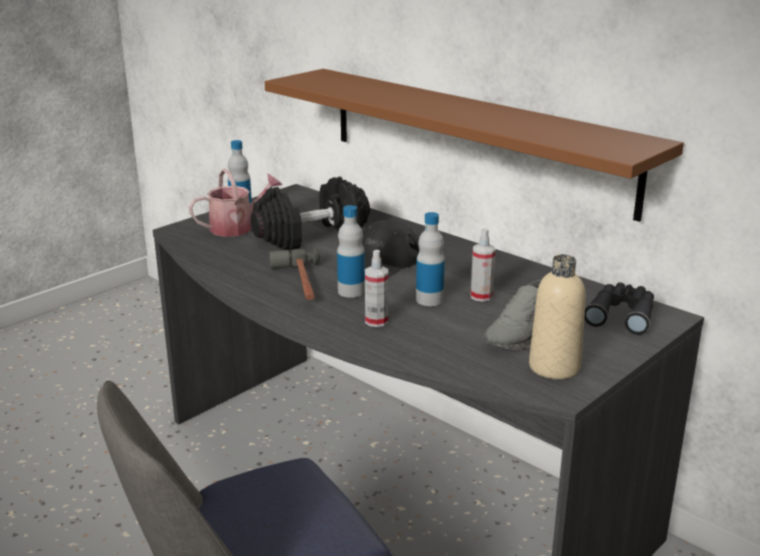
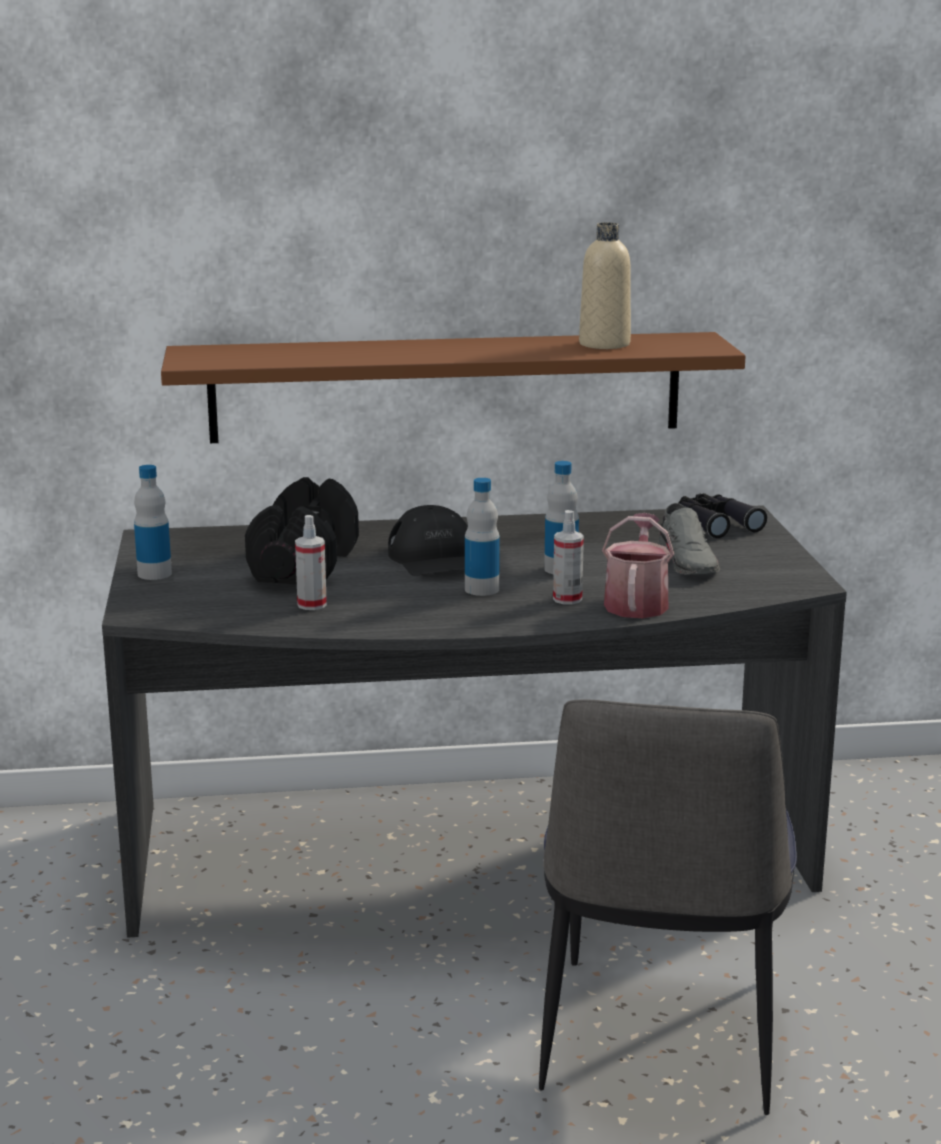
camera: 50 degrees left, 5 degrees down
(237, 227) = (199, 587): watering can -> watering can (636, 602)
(300, 283) = (418, 602): hammer -> none
(481, 296) = (590, 551): spray bottle -> spray bottle (312, 605)
(554, 367) = (764, 572): beige bottle -> beige bottle (604, 344)

